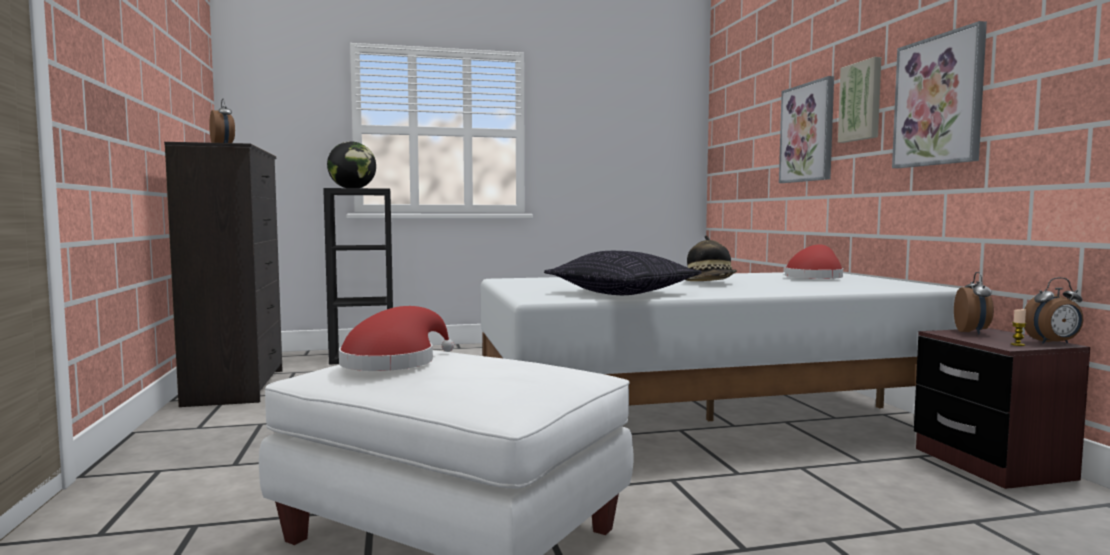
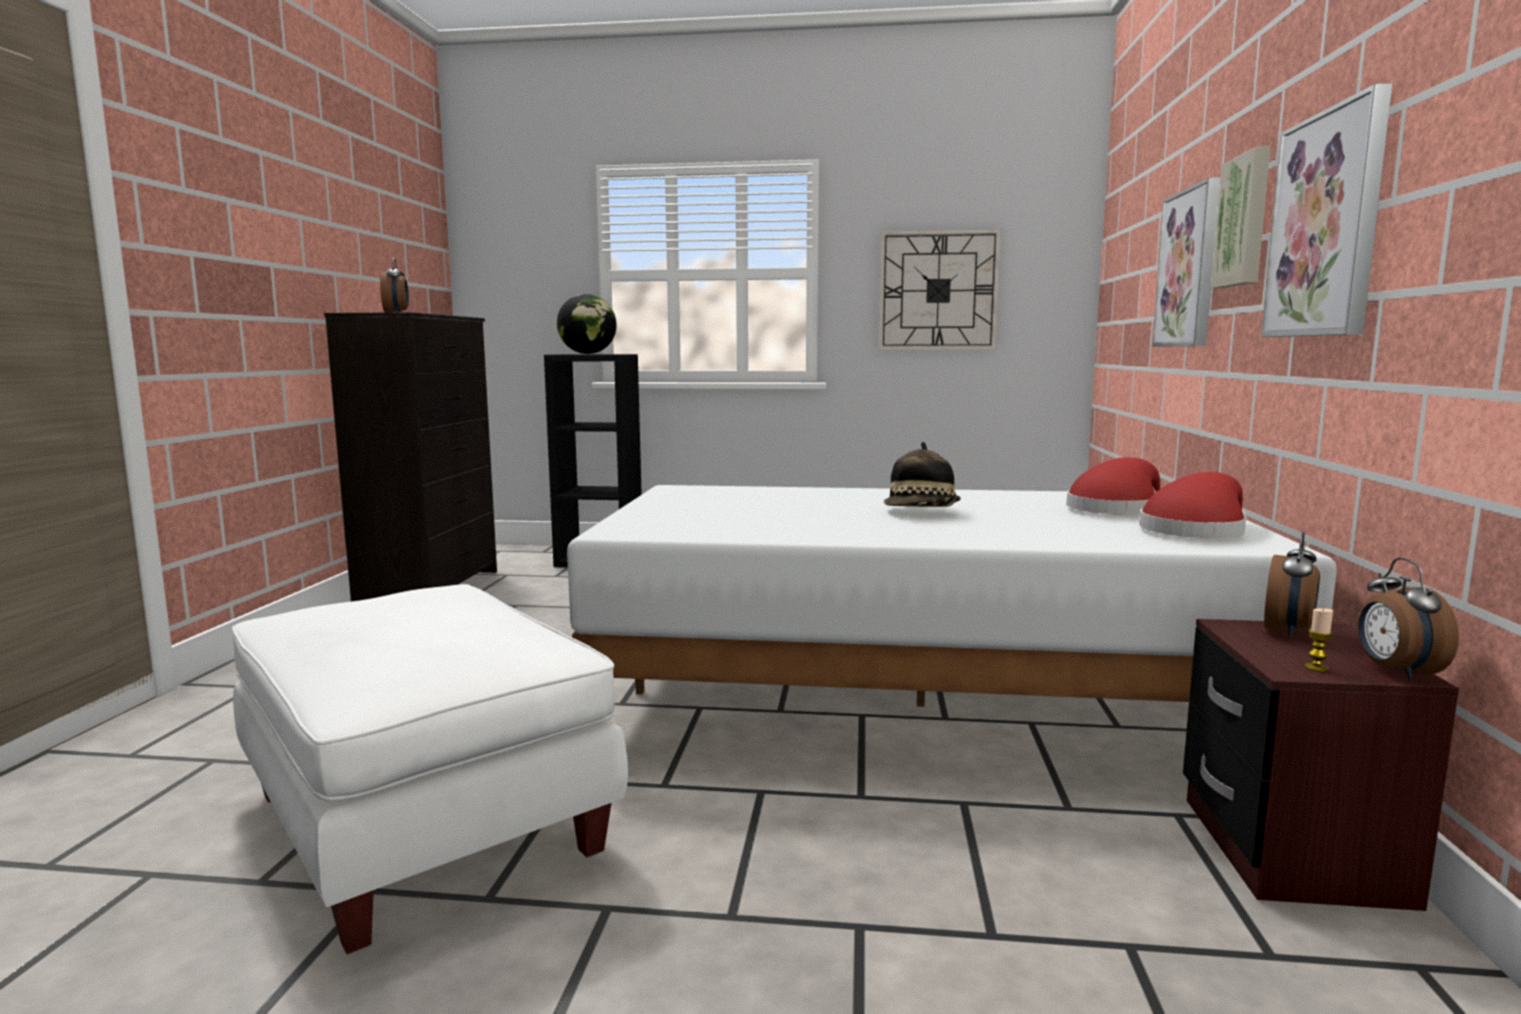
camera: 20 degrees right, 5 degrees up
(394, 363) = (362, 611): red hat -> red hat (1195, 531)
(607, 149) = (938, 291): none -> wall clock
(622, 293) = (746, 527): pillow -> none
(1053, 343) = (1395, 672): alarm clock -> alarm clock turned 75 degrees clockwise

